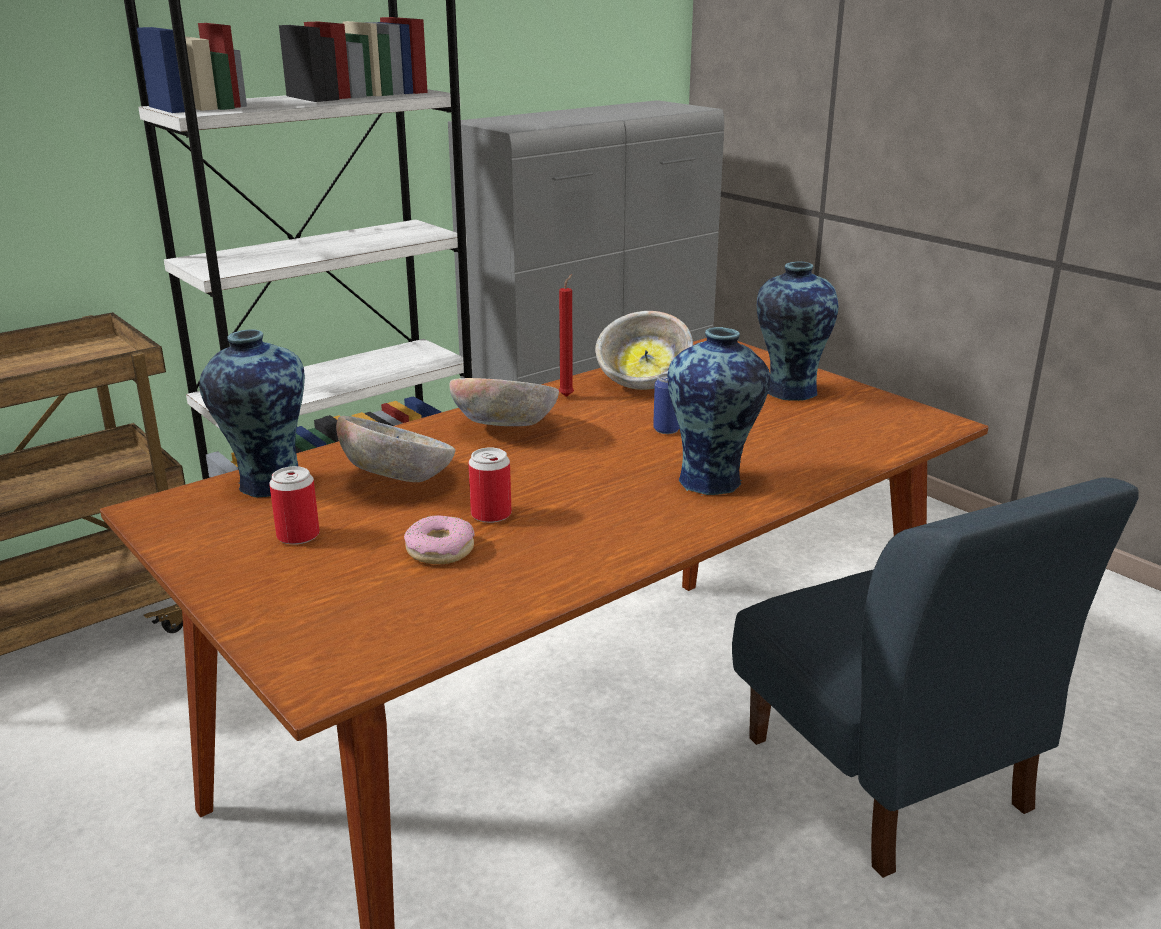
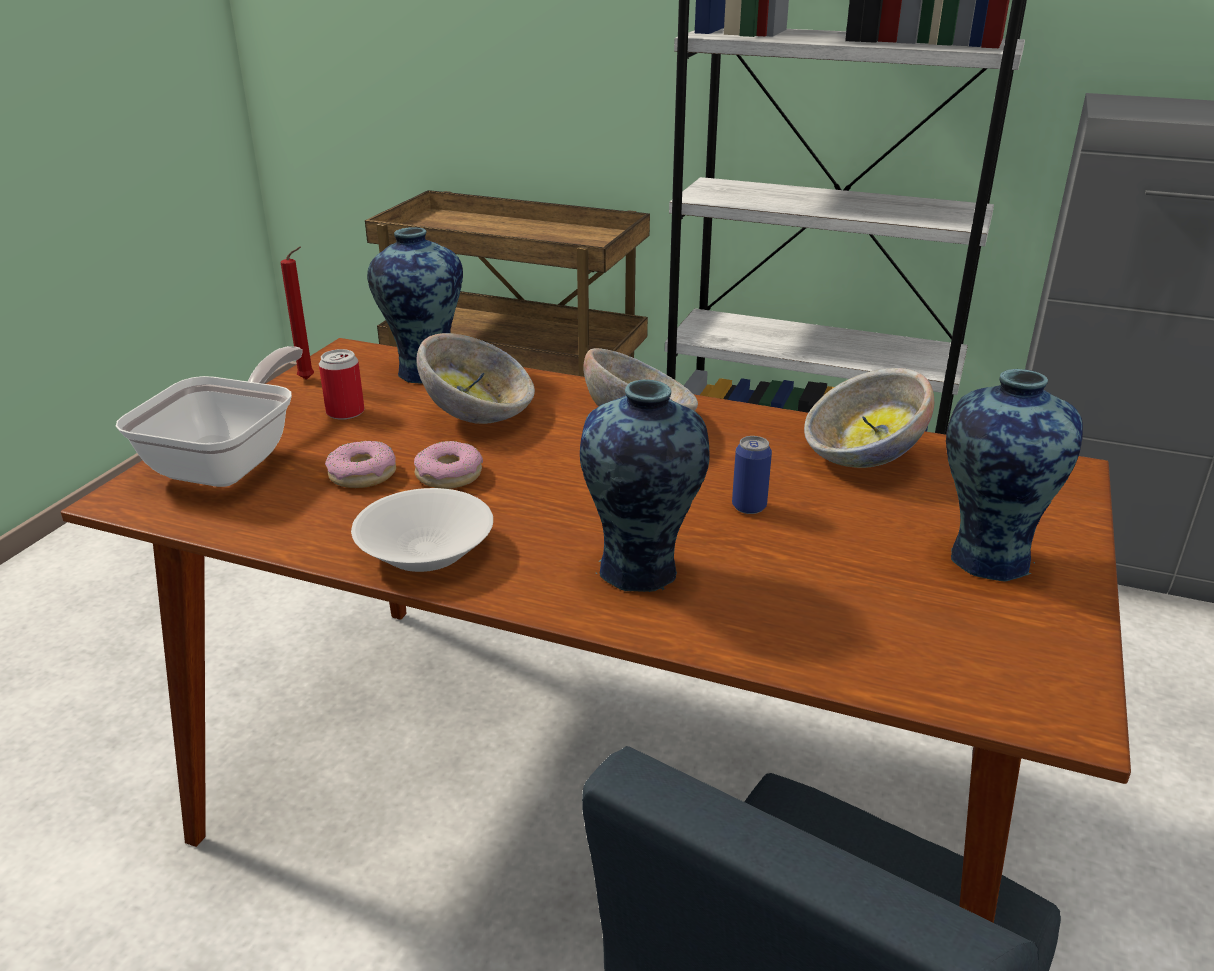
camera: 60 degrees right, 5 degrees up
(320, 610) = (231, 461): none -> frying pan
(491, 515) = (448, 475): can -> donut
(567, 396) = (765, 429): red candle -> red candle (309, 379)
(606, 548) = (426, 551): none -> white bowl

